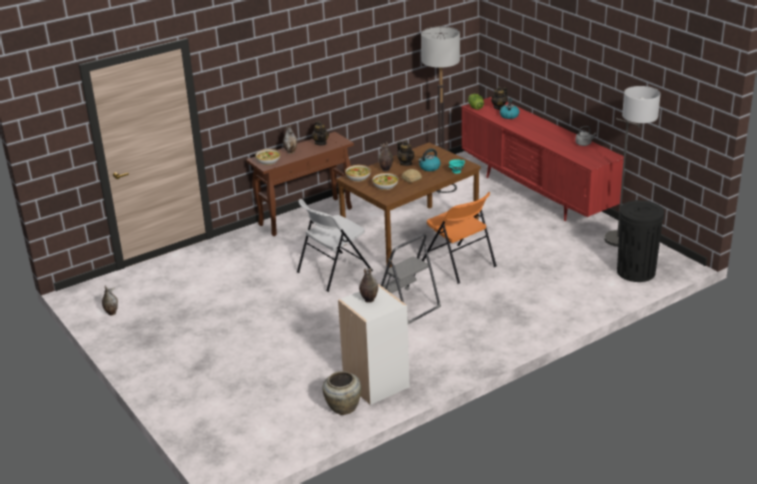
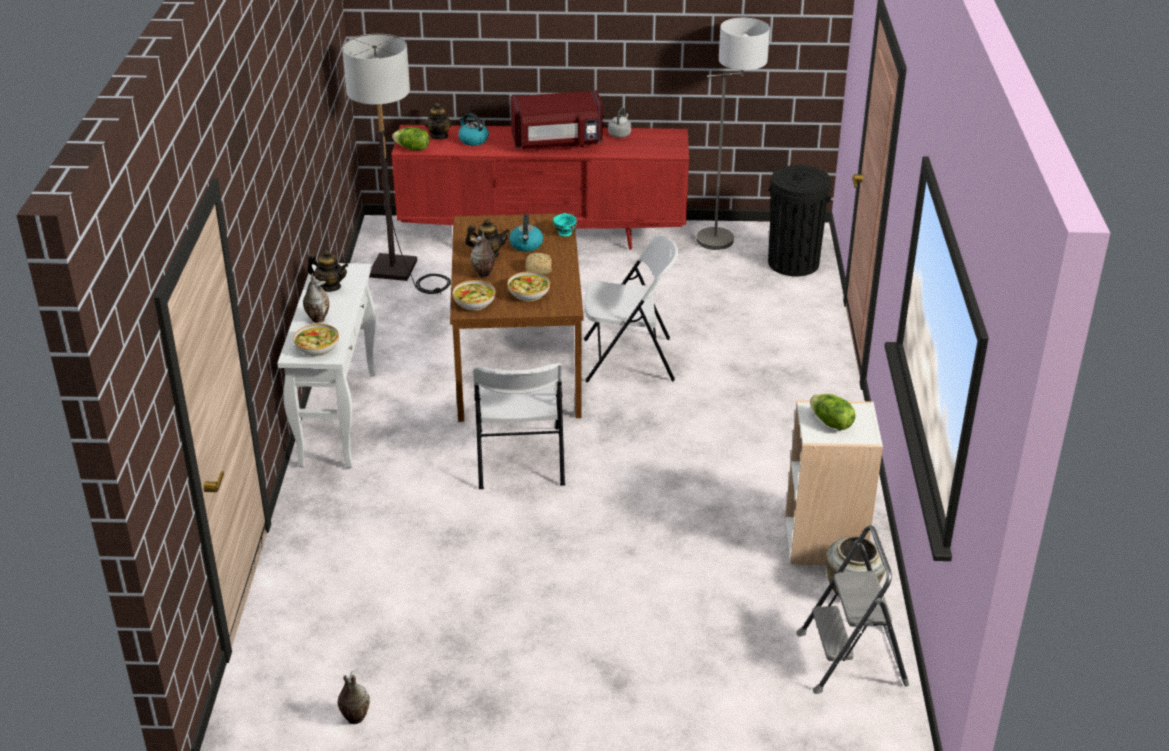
camera: 55 degrees left, 5 degrees up
(306, 216) = (338, 417): brown console table -> white console table
(368, 300) = (831, 423): vase -> lettuce
(408, 307) = (680, 439): grey step ladder -> grey step ladder (857, 659)
(458, 264) = (628, 360): orange chair -> white chair
(544, 134) = (557, 143): none -> red microwave

